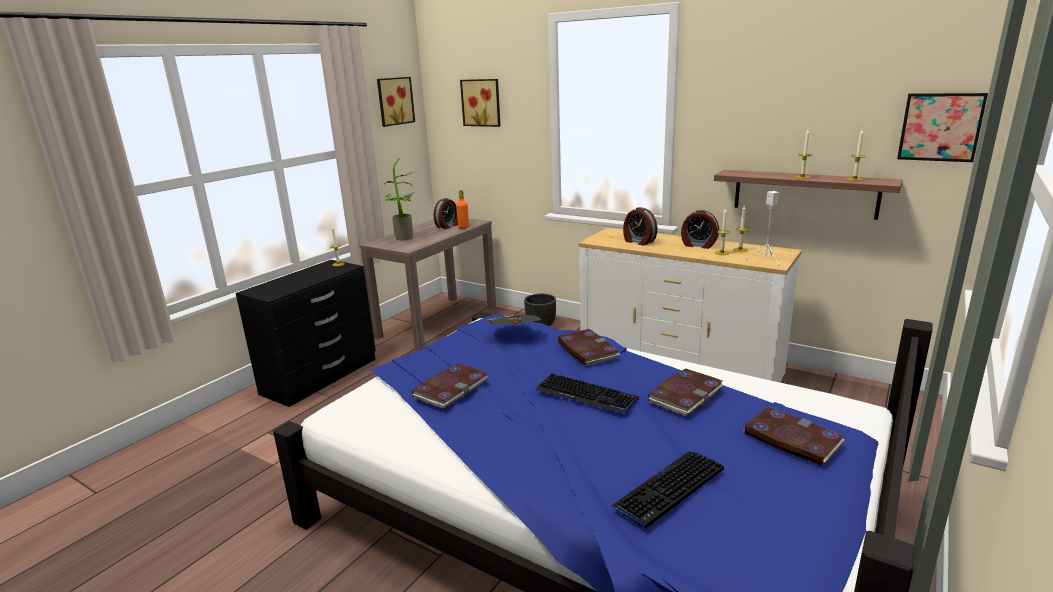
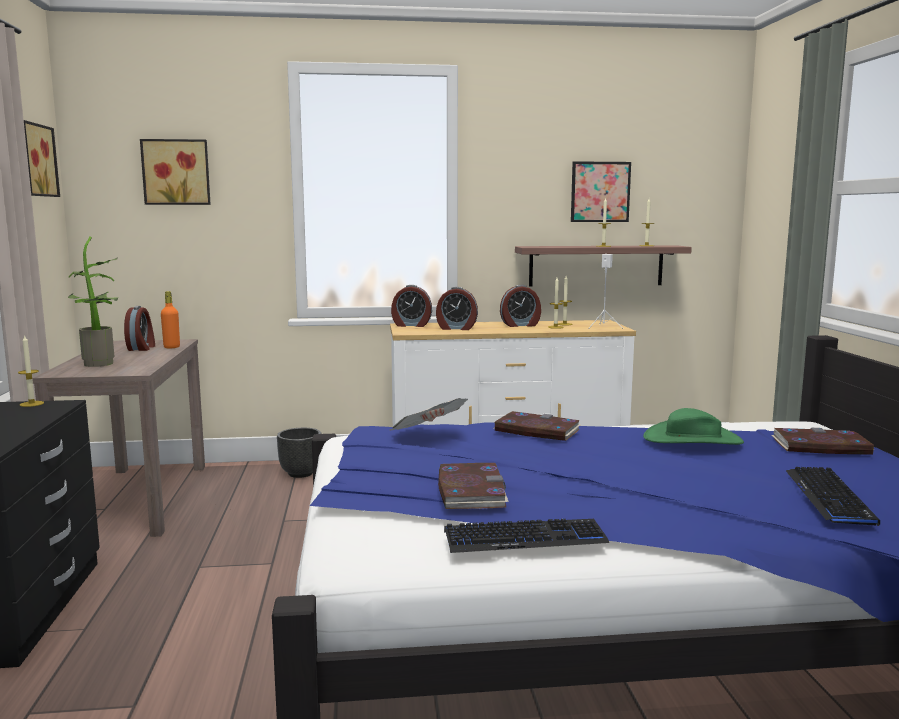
camera: 40 degrees left, 10 degrees down
(586, 395) = (618, 459): keyboard -> keyboard (524, 538)
(615, 232) = (411, 325): none -> alarm clock
(685, 395) = (692, 440): book -> green hat
(940, 127) = (700, 197): picture -> picture (600, 192)

